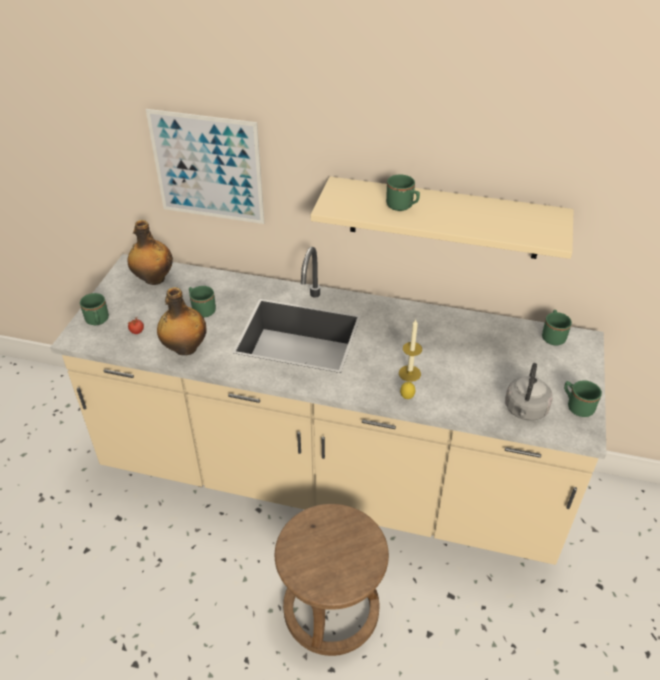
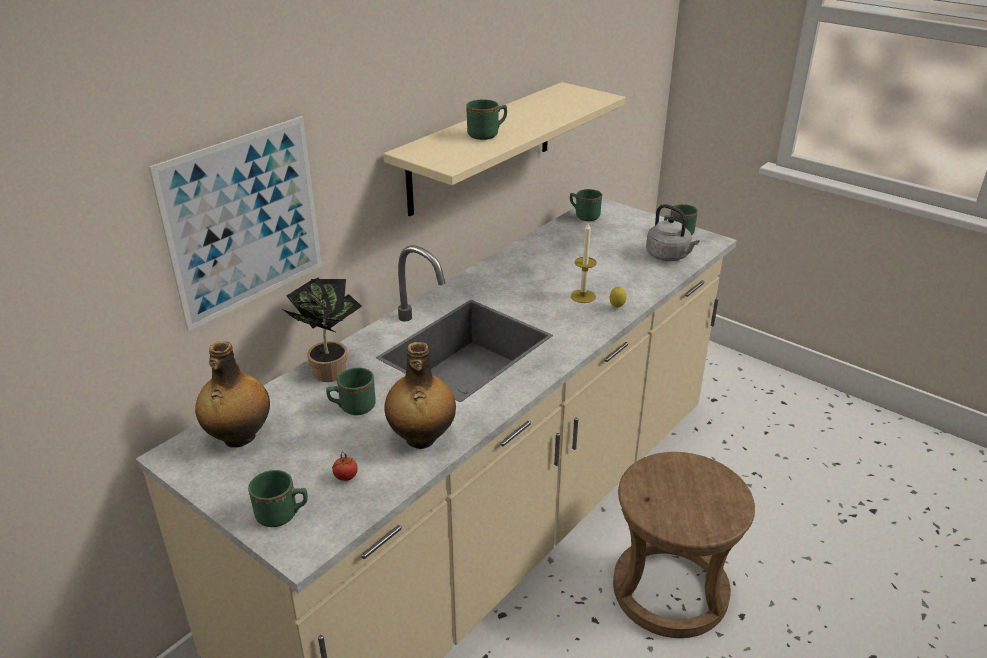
camera: 65 degrees left, 10 degrees down
(235, 285) = (328, 369): none -> potted plant

